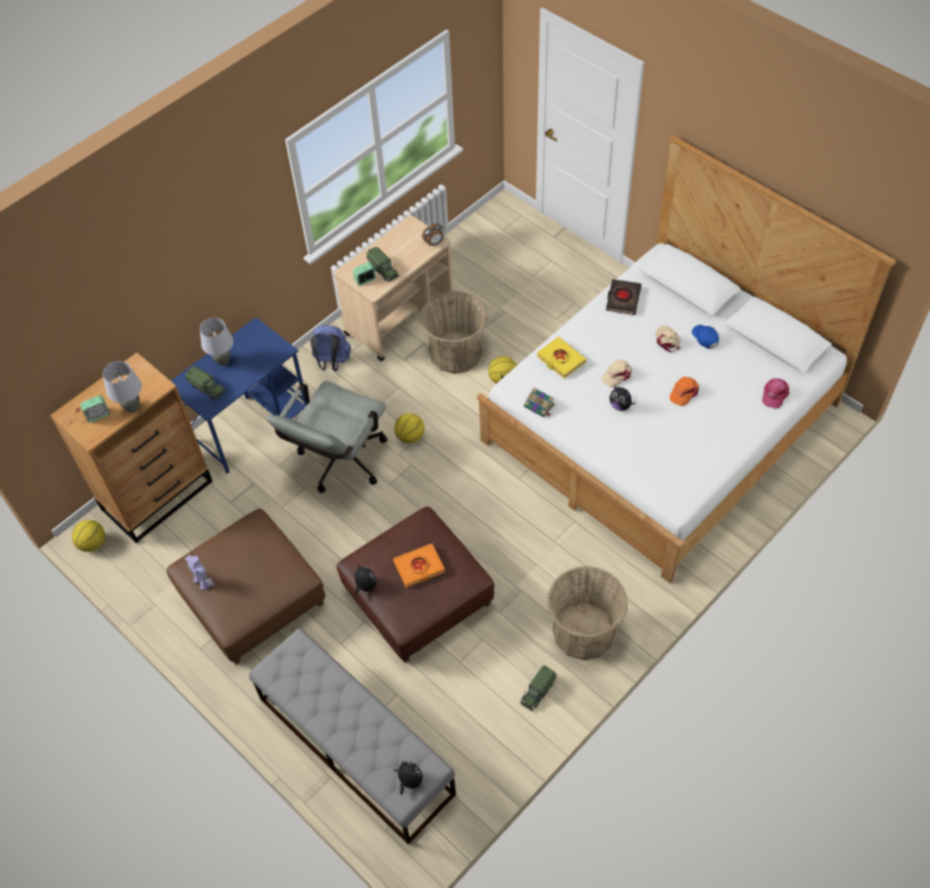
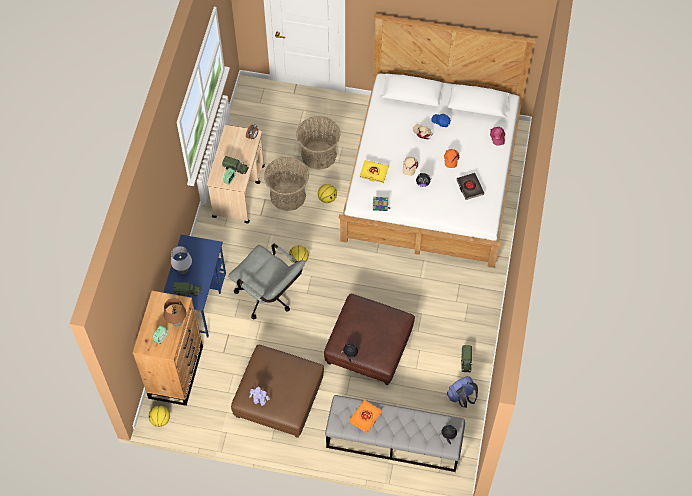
camera: 35 degrees left, 5 degrees up
(132, 407) = (177, 323): grey table lamp -> brown table lamp
(332, 363) = (218, 239): blue backpack -> blue backpack (461, 398)
(338, 464) = (269, 297): grey office chair -> grey office chair turned 45 degrees counterclockwise
(419, 567) = (372, 328): orange book -> orange book (365, 417)
(584, 631) = (468, 317): basket -> basket (319, 155)
(623, 299) = (382, 119): black book -> black book (469, 187)

